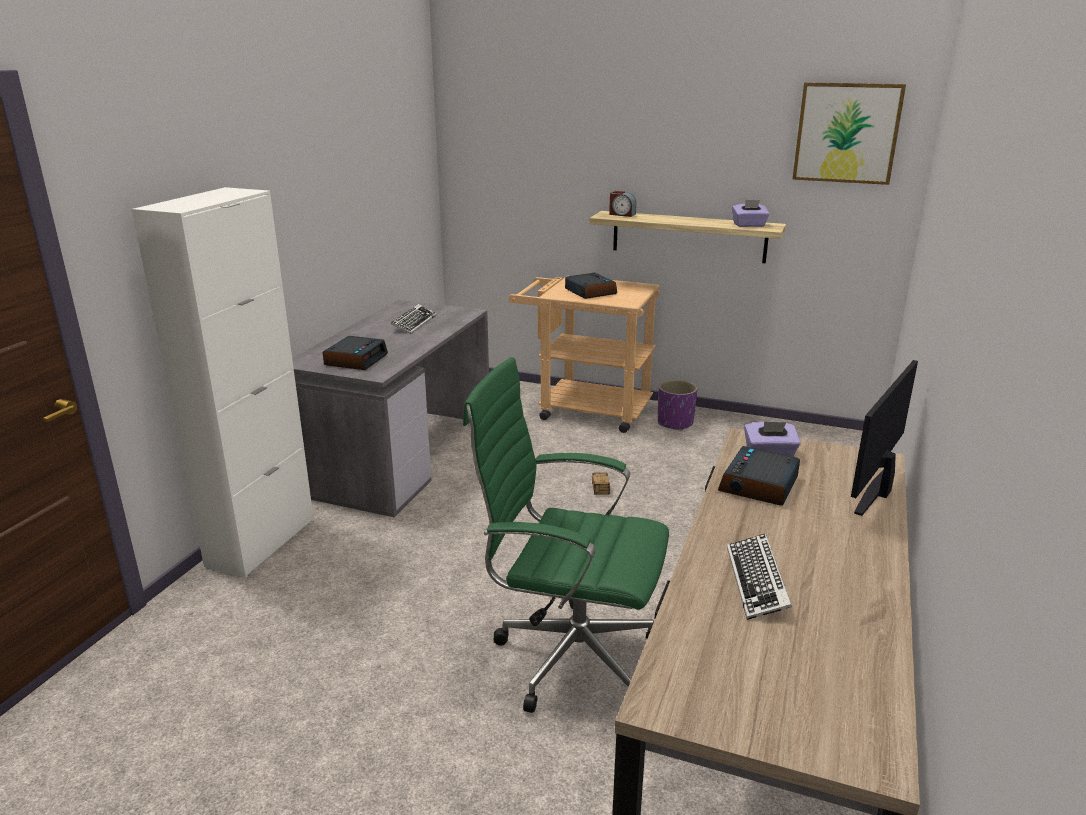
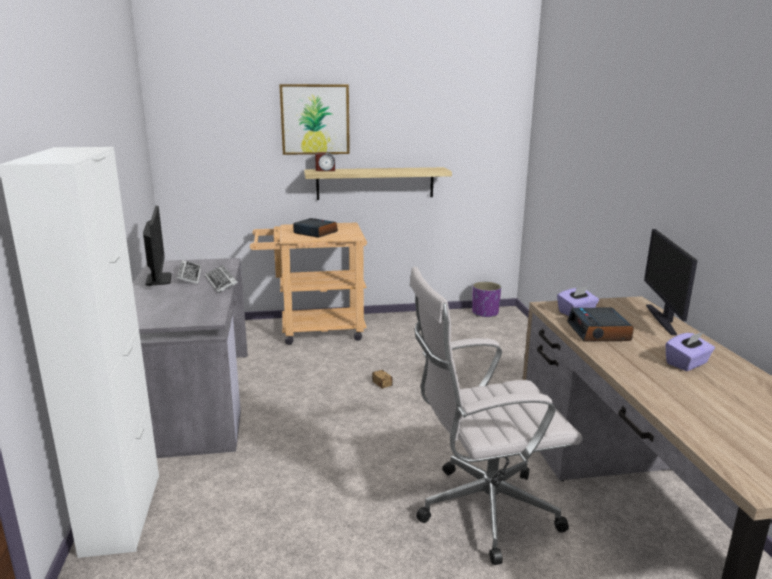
camera: 30 degrees left, 5 degrees down
(356, 359) = (174, 312): alarm clock -> none
(383, 322) = (158, 279): none -> monitor
(569, 656) = (481, 511): green office chair -> white office chair
(675, 423) = (387, 326): purple planter -> purple planter (485, 313)
(749, 225) = (424, 169): purple tissue box -> purple tissue box (687, 363)
(757, 582) = (688, 390): keyboard -> keyboard (221, 283)
(847, 133) = (479, 100): picture -> picture (315, 119)

